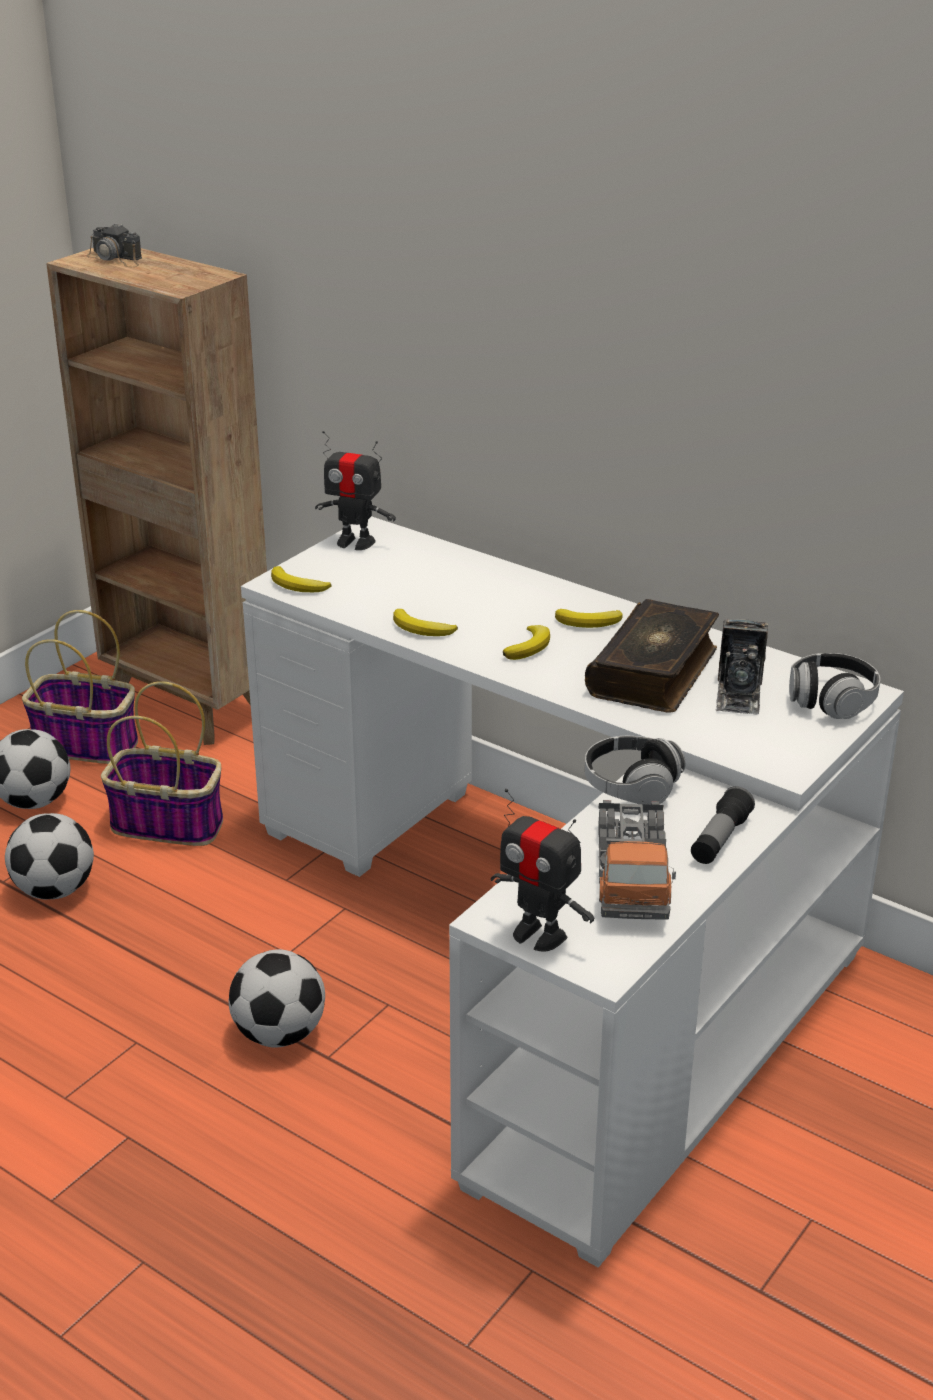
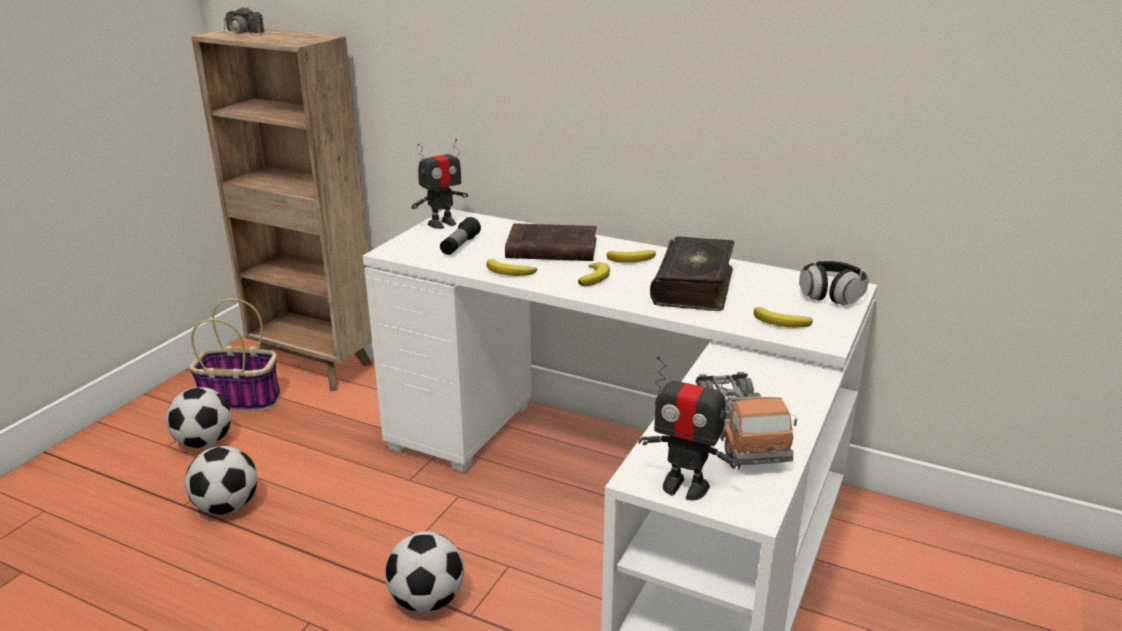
camera: 10 degrees left, 5 degrees down
(170, 824) = (312, 448): basket -> none
(298, 586) = (407, 252): banana -> banana (782, 323)
(355, 542) = (442, 224): toy robot -> toy robot turned 45 degrees counterclockwise
(484, 596) = (549, 249): none -> brown book
(631, 787) = (708, 366): headphones -> none
(719, 839) = (794, 397): flashlight -> flashlight (460, 246)
(739, 693) = (762, 295): camera -> none

